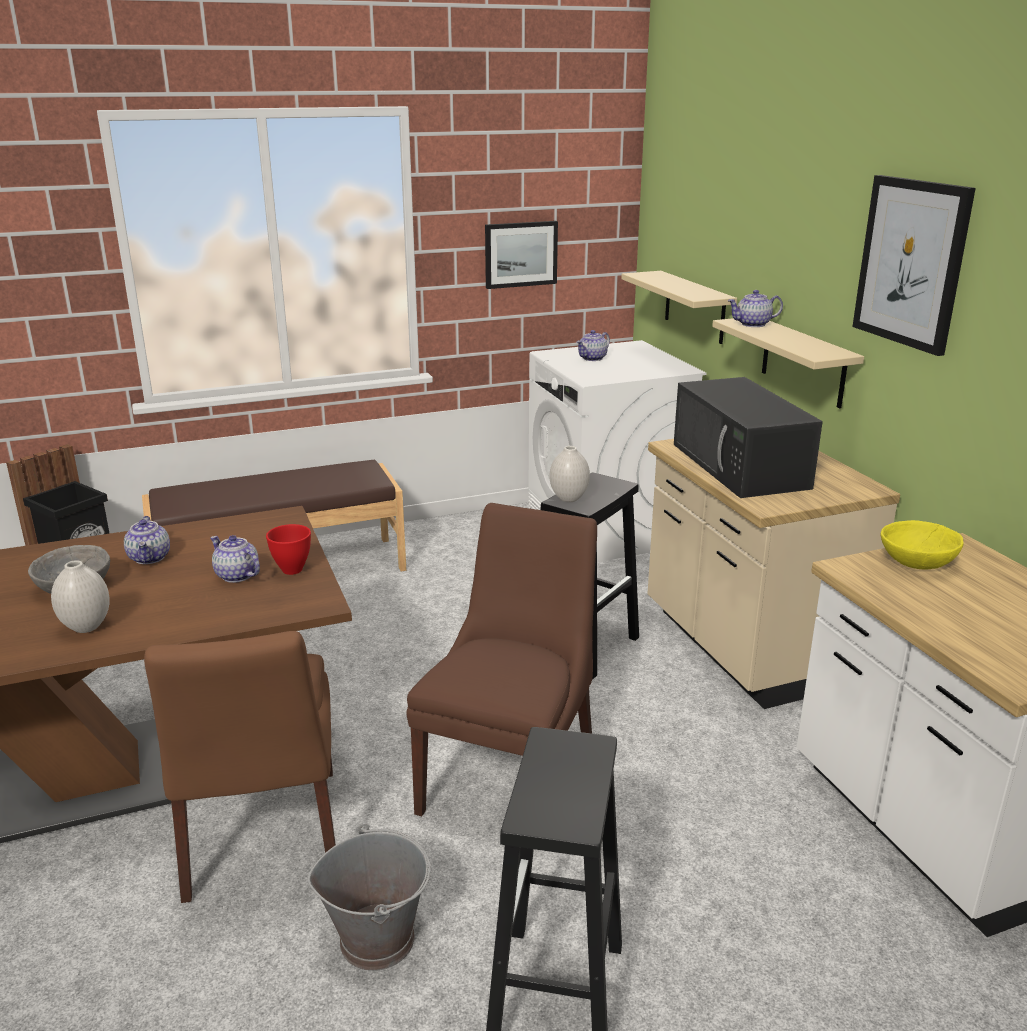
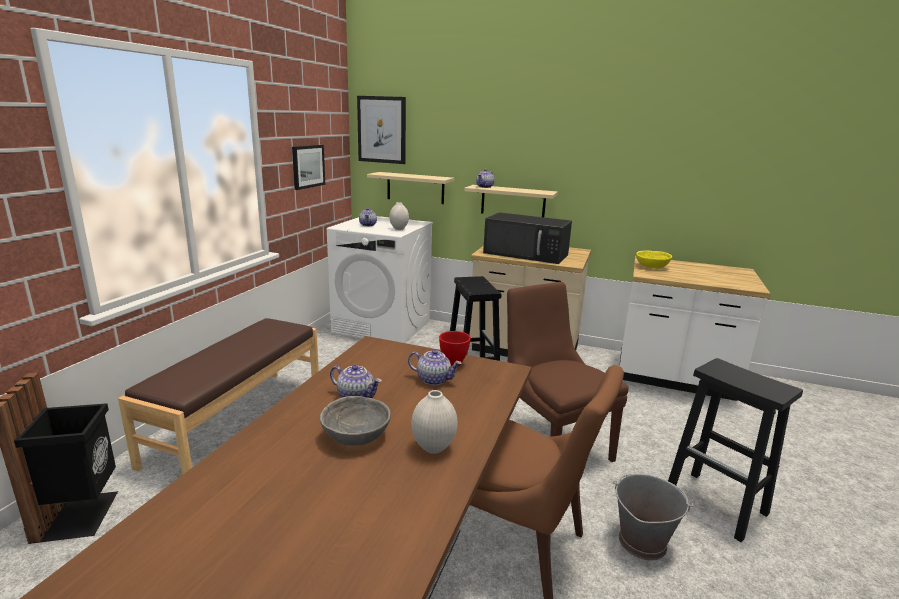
camera: 50 degrees left, 5 degrees down
(236, 575) = (434, 379): teapot -> teapot turned 150 degrees counterclockwise
(568, 498) = (475, 289): white vase -> white vase (398, 229)
(911, 263) = (584, 144): picture -> picture (382, 130)

